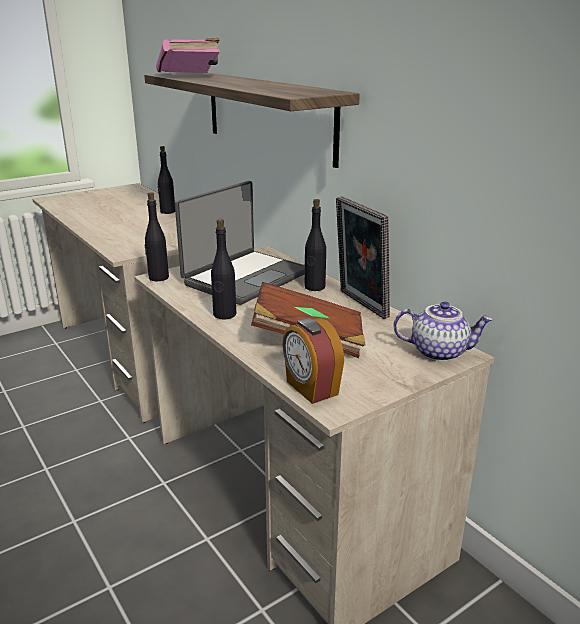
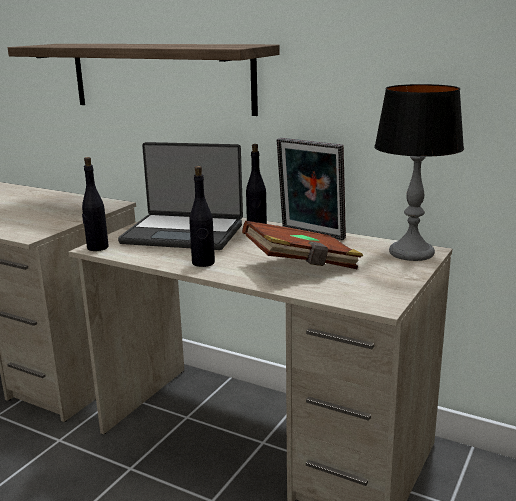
camera: 25 degrees left, 5 degrees down
(167, 212) = (30, 195): black bottle -> none
(189, 76) = (66, 45): pink book -> none
(245, 278) = (184, 233): laptop -> laptop turned 90 degrees clockwise
(311, 388) = (347, 297): alarm clock -> none
(439, 352) = (411, 253): teapot -> table lamp

